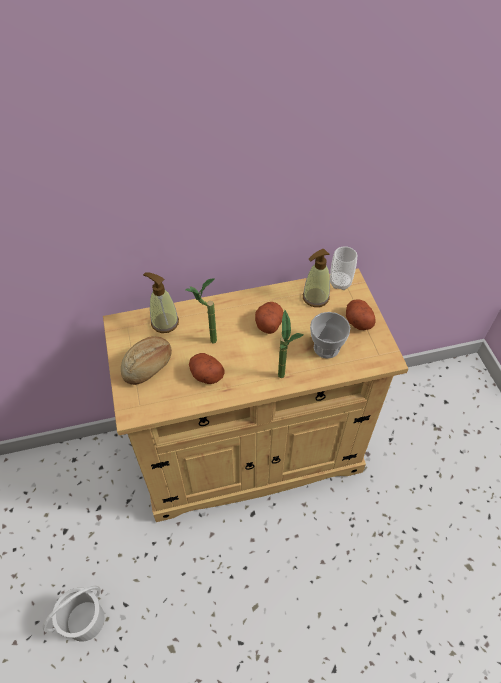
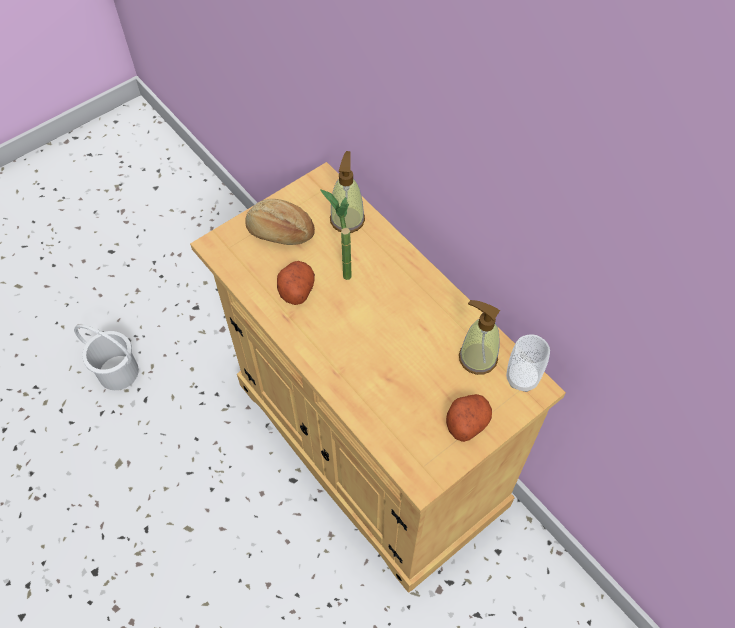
camera: 65 degrees right, 5 degrees up
(268, 323) = (405, 321): potato -> none
(284, 381) = (326, 371): potted plant -> none
(326, 348) = (400, 399): cup -> none

